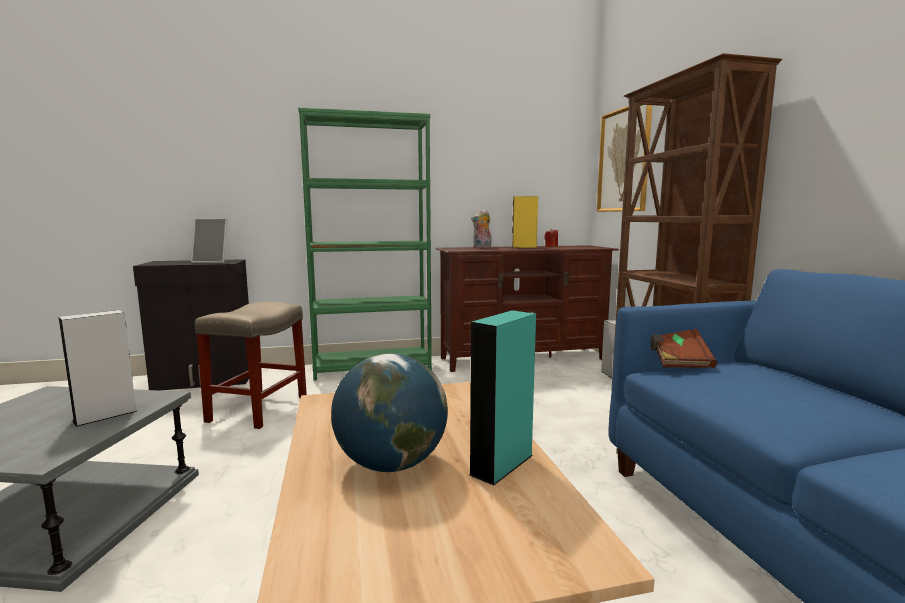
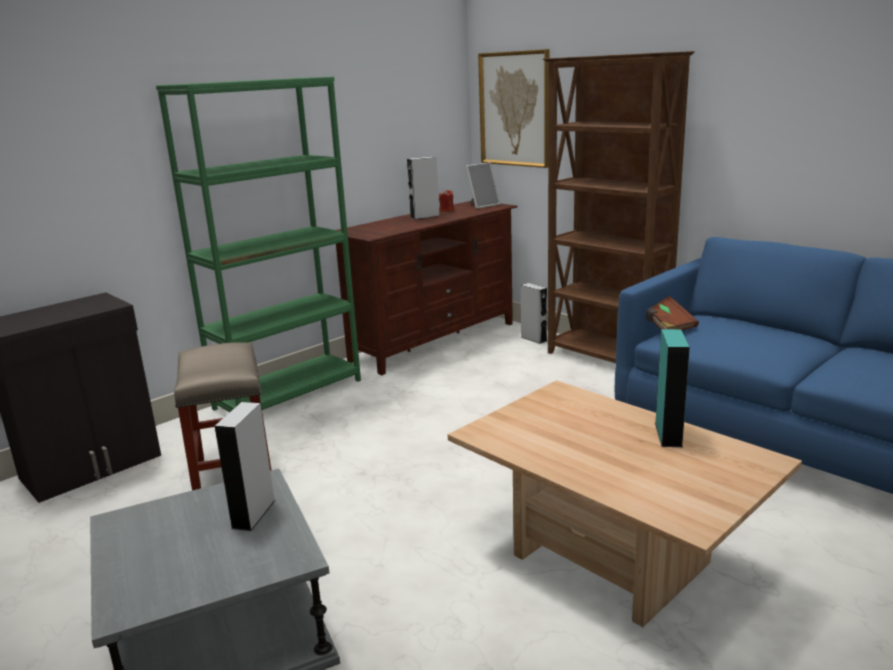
camera: 30 degrees left, 10 degrees up
(212, 262) = (84, 307): picture frame -> picture frame (482, 205)
(391, 464) = (611, 457): globe -> none
(482, 247) = (381, 223): plush toy -> none
(524, 247) = (424, 216): yellow speaker -> grey speaker

